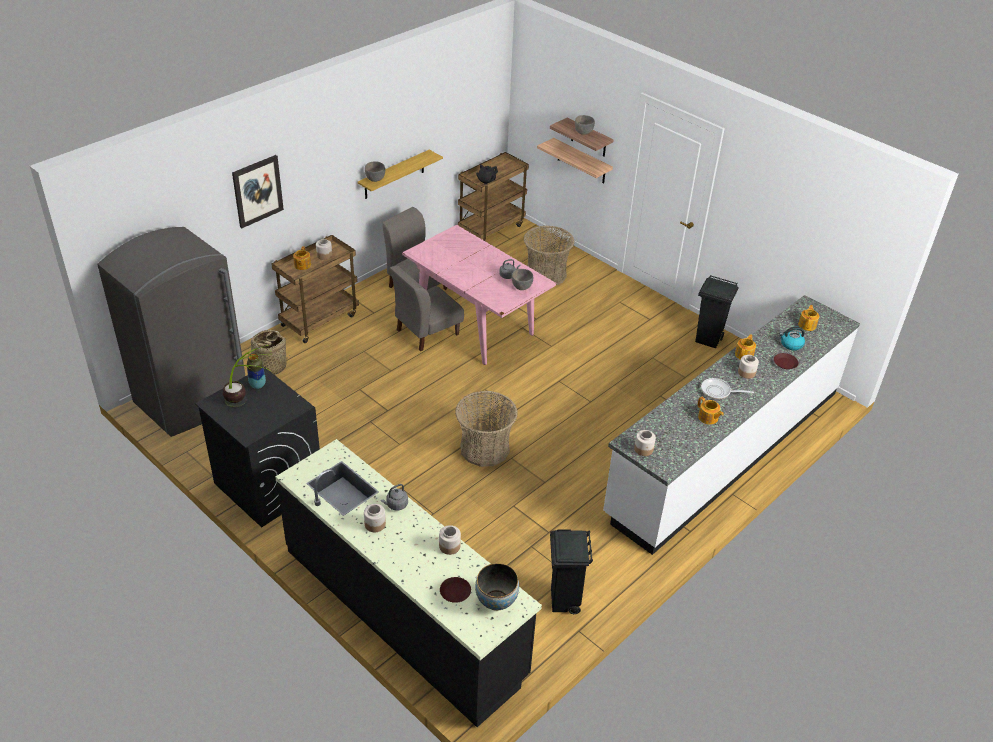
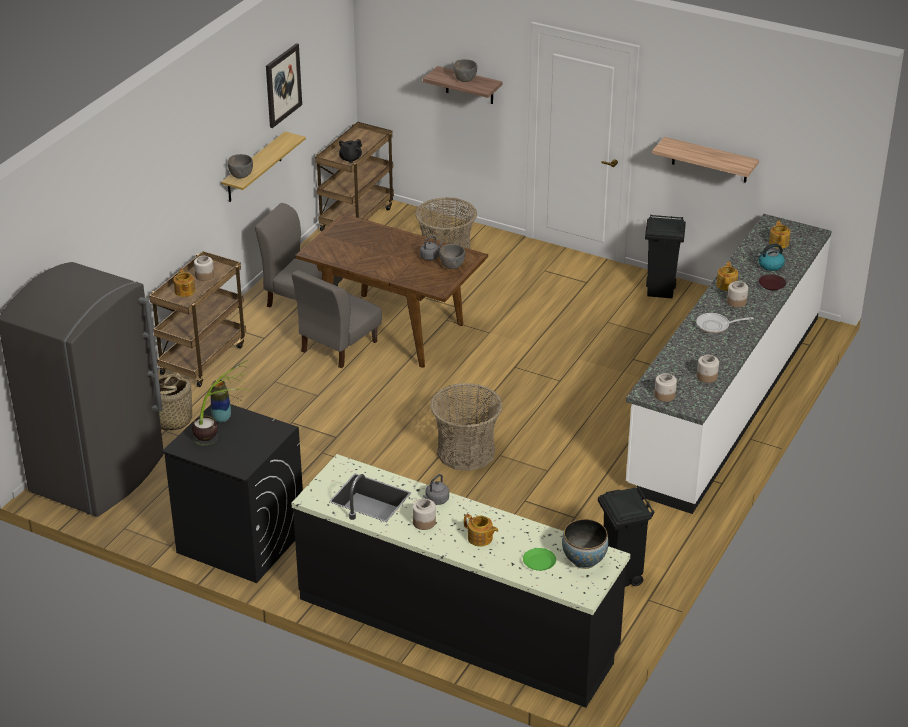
camera: 15 degrees left, 5 degrees down
(257, 191) = (132, 208): picture -> picture (283, 85)
(449, 546) = (512, 525): jar -> jar (707, 377)
(455, 592) = (539, 562): brown plate -> green plate
(476, 327) = (393, 330): pink dining table -> brown dining table
(581, 161) = (462, 115): shelf -> shelf (710, 160)
(708, 418) = (716, 353): teapot -> teapot (480, 538)

